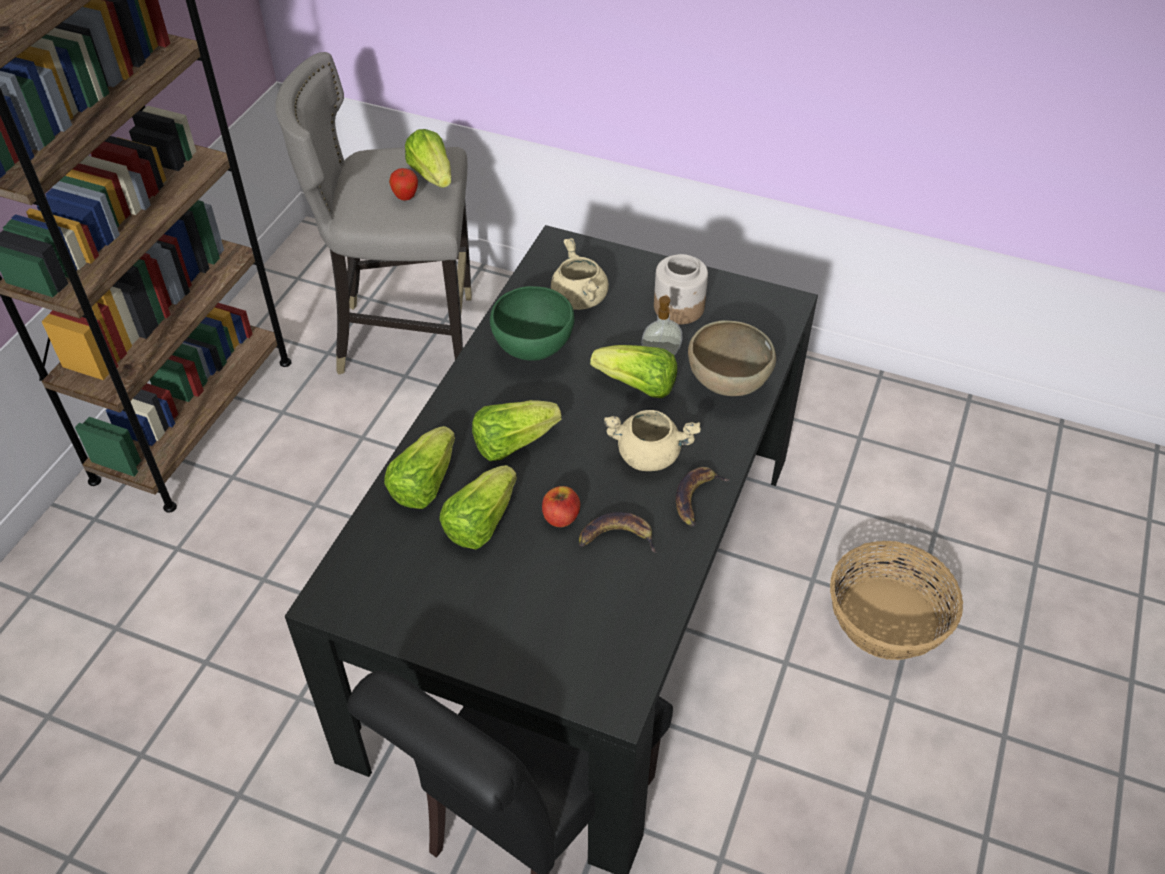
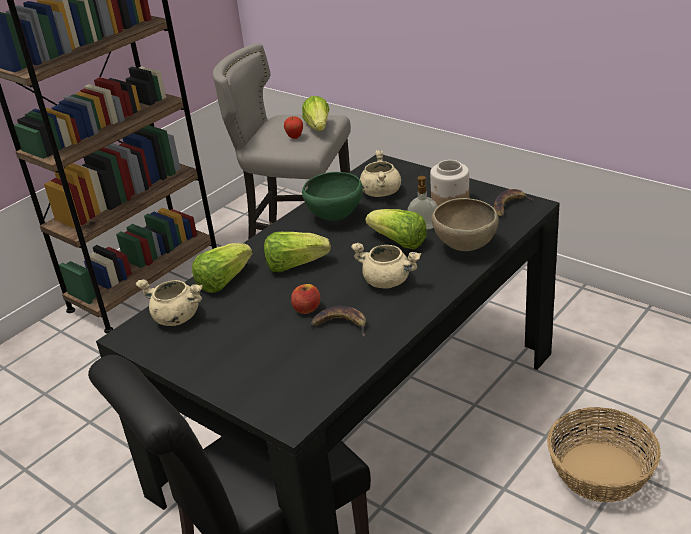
camera: 20 degrees right, 15 degrees down
(383, 558) = (175, 318): none -> beige cooking pot
(480, 522) = (250, 306): lettuce -> none
(696, 497) = (410, 308): banana -> banana (509, 206)

